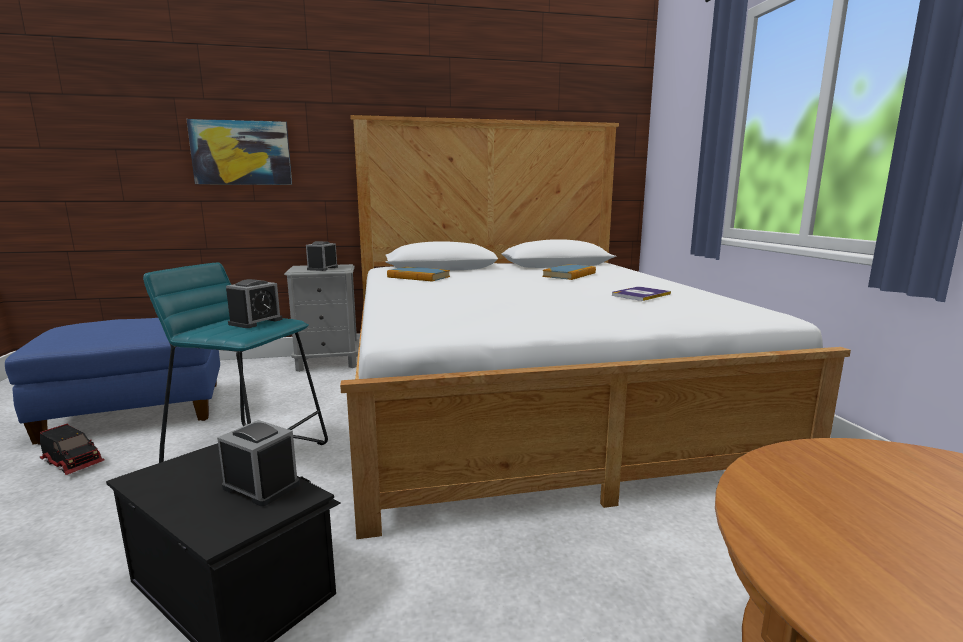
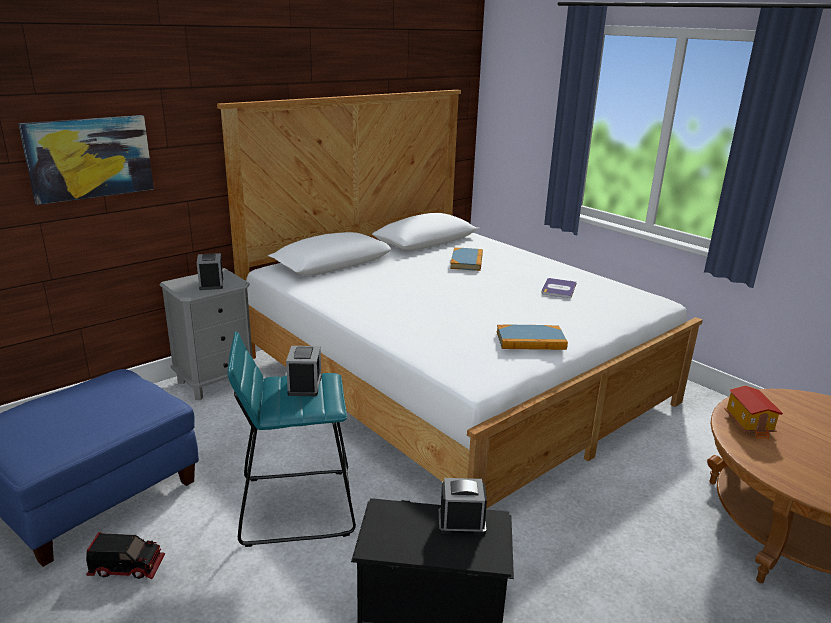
camera: 30 degrees left, 10 degrees up
(418, 277) = (344, 287): book -> book (530, 340)
(814, 478) = (749, 424): none -> toy house

